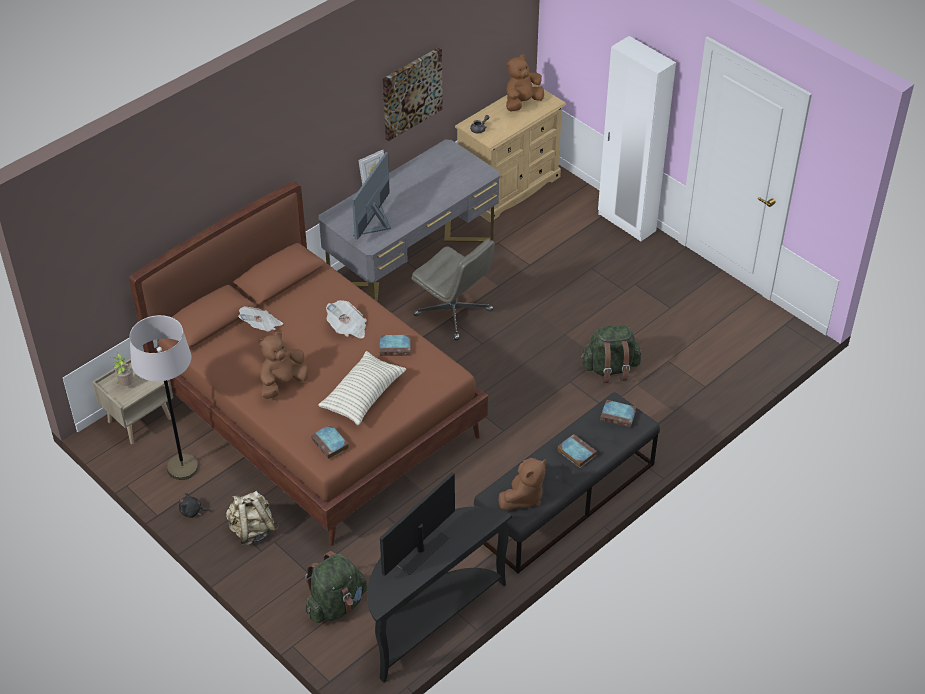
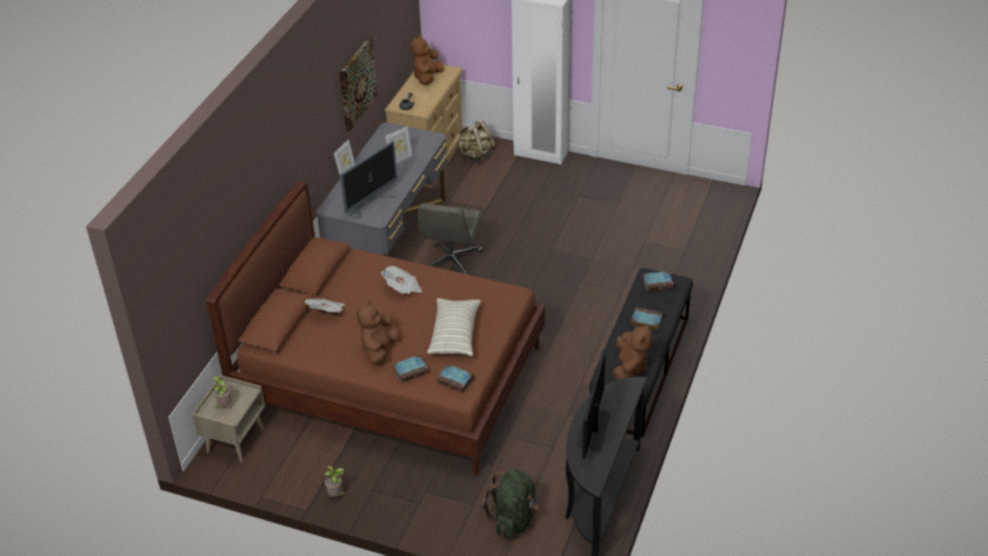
camera: 25 degrees left, 5 degrees down
(182, 467) = (302, 464): grey floor lamp -> none
(192, 511) = (336, 495): black plush toy -> potted plant
(252, 530) = (400, 490): beige backpack -> beige backpack (476, 156)
(375, 224) = (370, 202): monitor -> monitor turned 135 degrees counterclockwise
(396, 347) = (454, 289): book -> book (411, 370)
(436, 185) = (400, 159): none -> picture frame
(454, 313) = (451, 264): grey office chair -> grey office chair turned 90 degrees clockwise
(610, 369) = (604, 262): green backpack -> none

